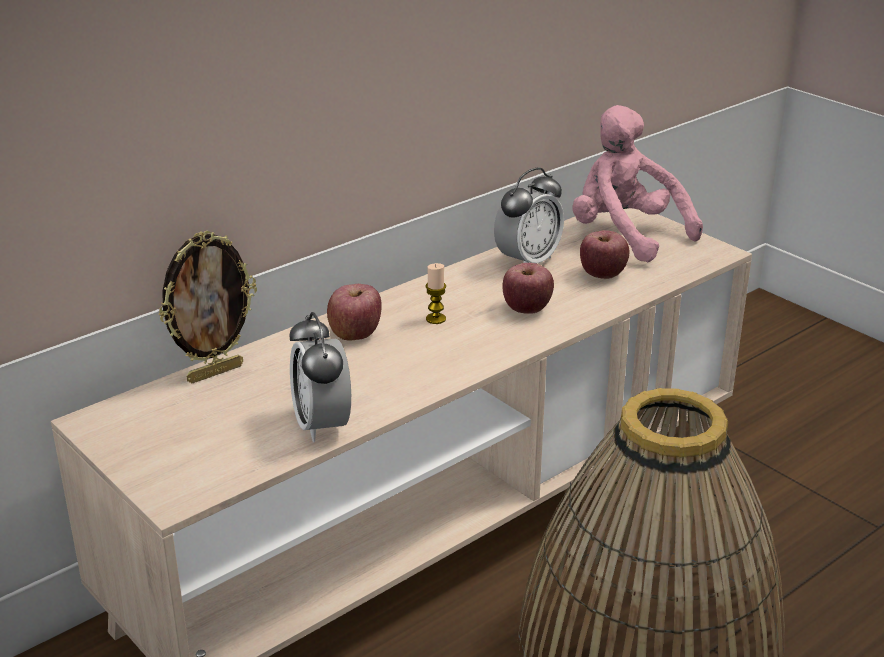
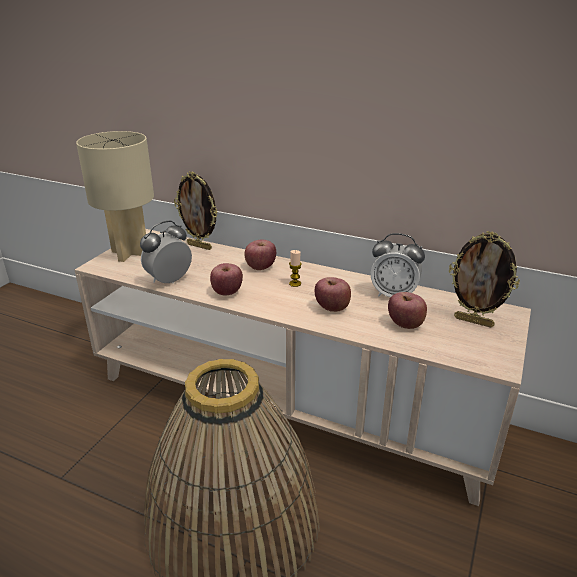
camera: 65 degrees right, 0 degrees up
(161, 452) = (130, 253): none -> beige table lamp
(413, 379) = (227, 292): none -> apple
(625, 235) = (474, 321): pink plush toy -> picture frame

